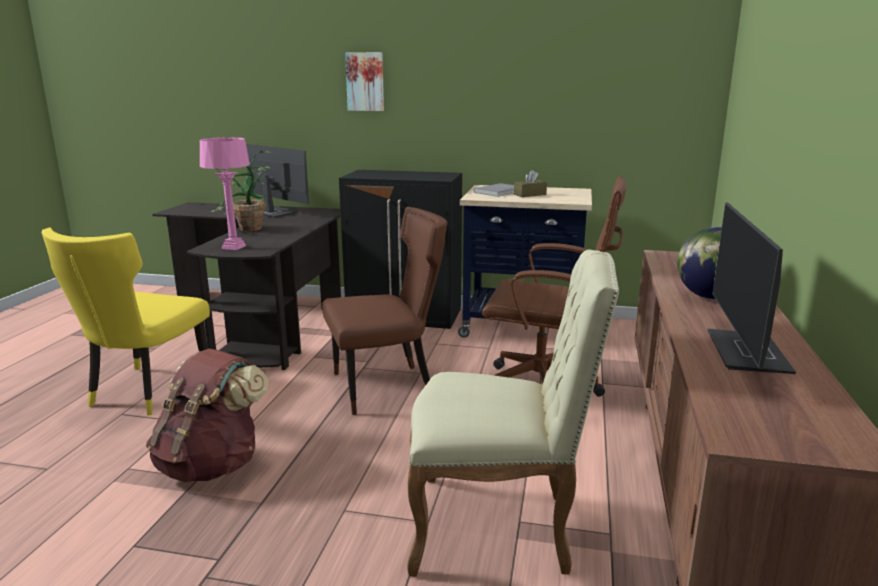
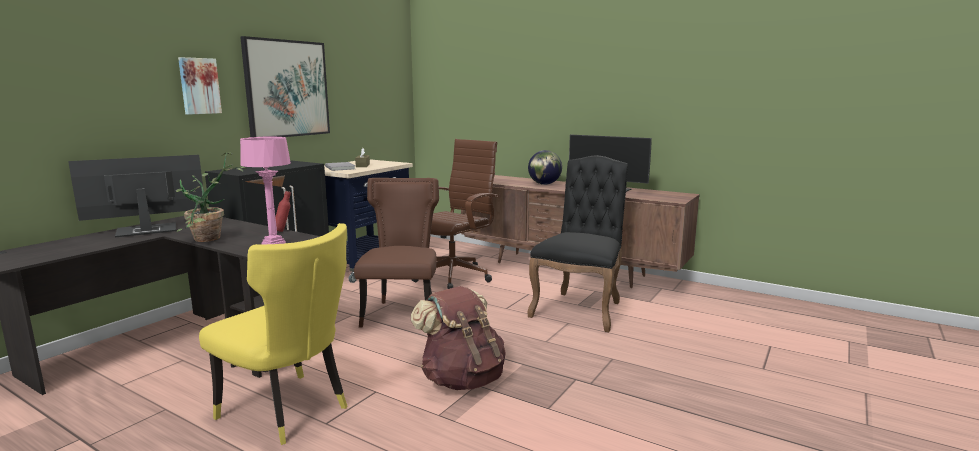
camera: 70 degrees left, 5 degrees down
(289, 240) = (283, 231): none -> red bottle
(472, 85) = (287, 89): none -> picture
(496, 527) = (580, 309): beige chair -> black chair

